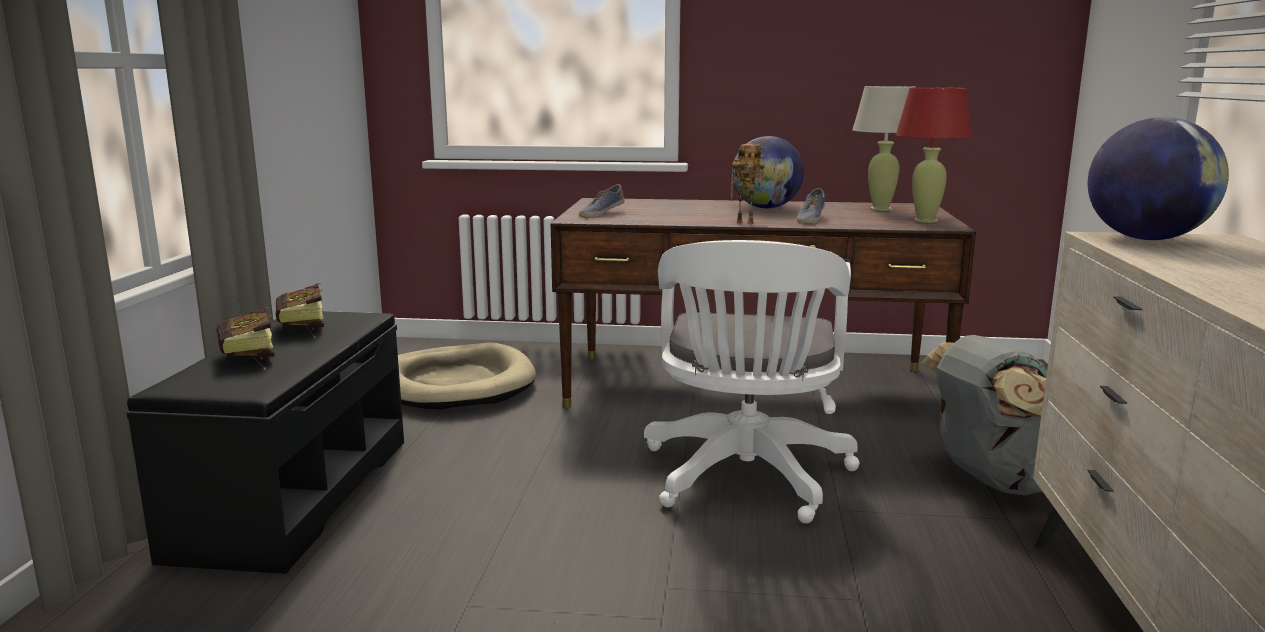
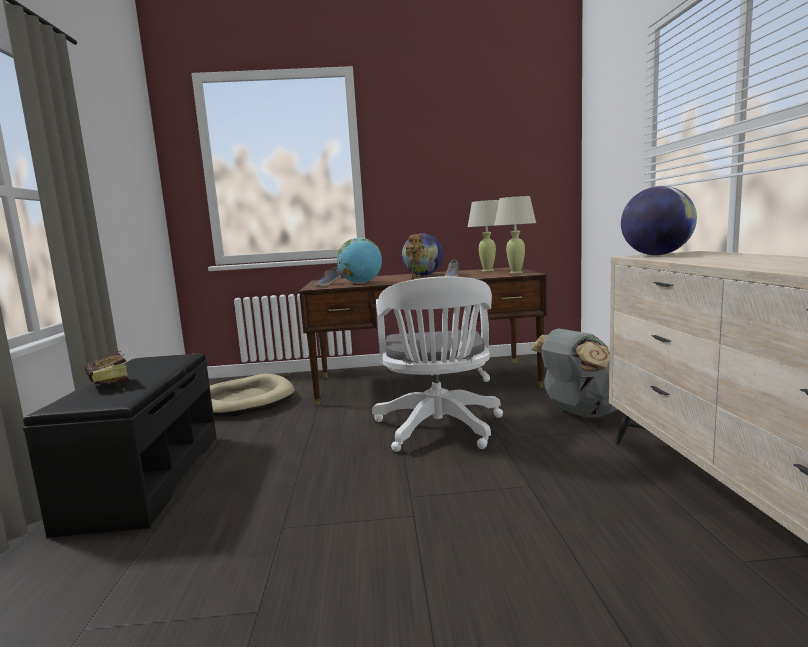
camera: 10 degrees left, 5 degrees down
(302, 329) = (144, 366): book -> none
(654, 217) = (361, 283): none -> globe
(925, 220) = (515, 272): red table lamp -> beige table lamp

